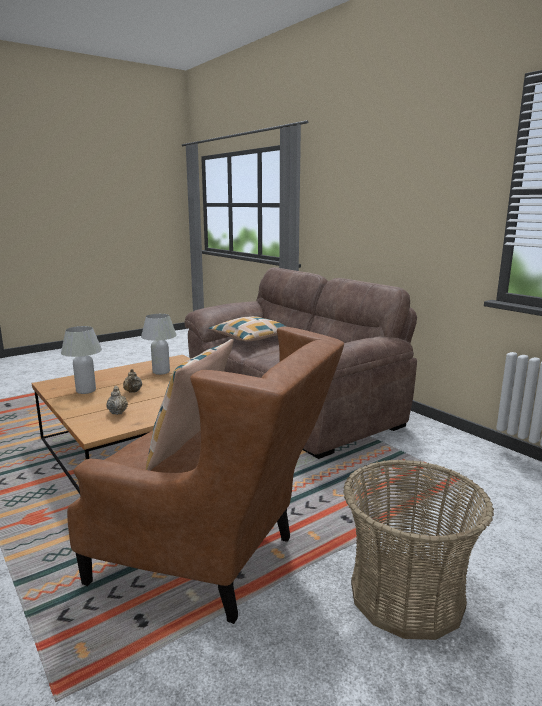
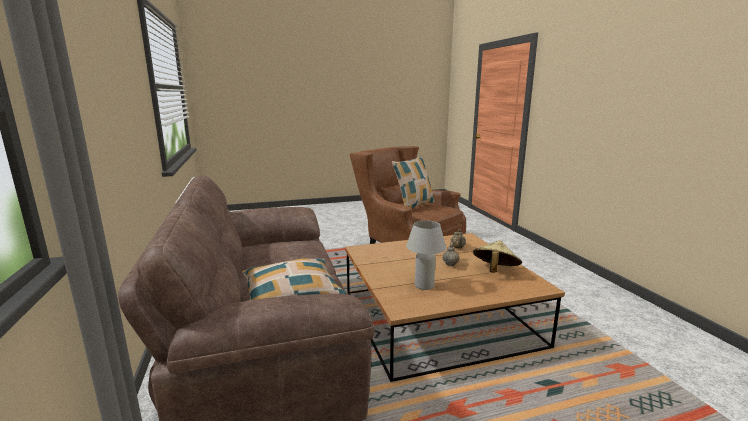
camera: 160 degrees left, 0 degrees up
(86, 391) = (495, 271): white table lamp -> beige hat
(407, 595) = (341, 235): basket -> none

